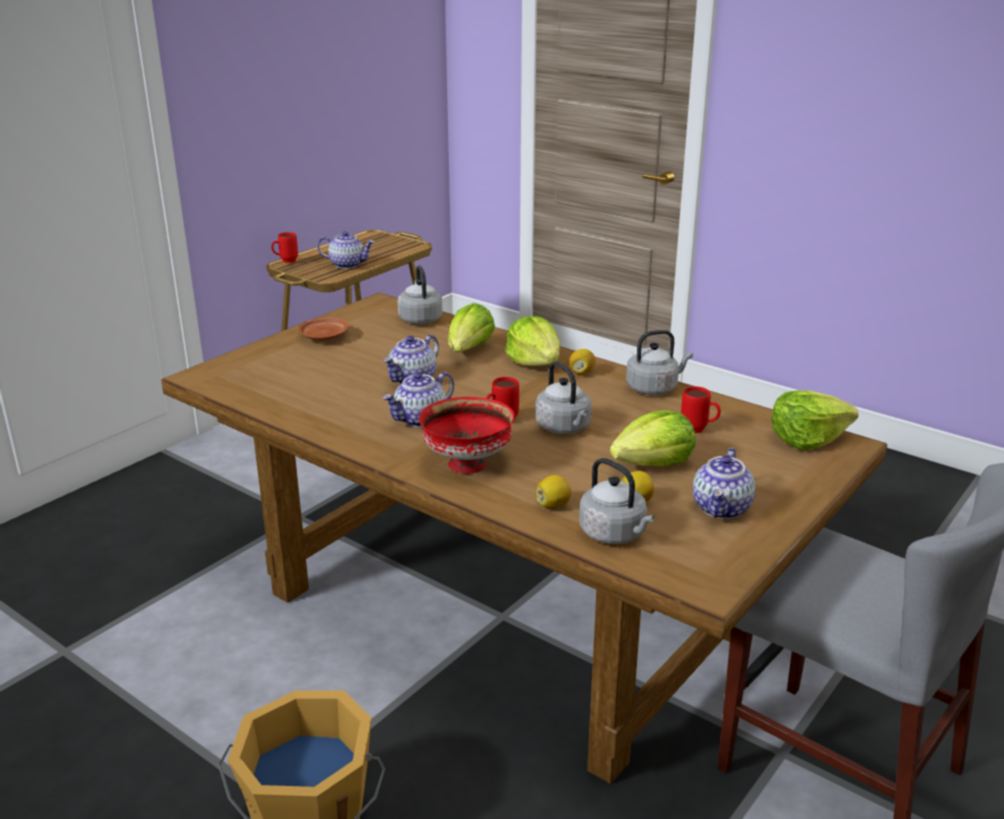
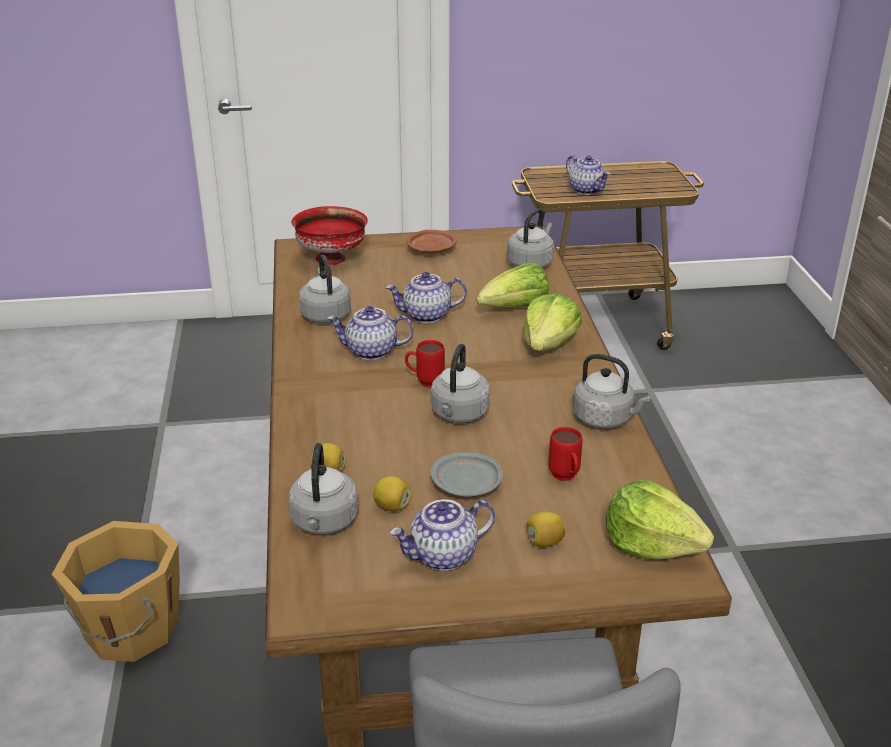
camera: 45 degrees right, 5 degrees up
(285, 261) = (542, 170): red mug -> none
(329, 411) = (325, 314): none -> grey kettle
(466, 464) = (334, 404): red bowl -> red bowl (331, 258)
(581, 372) = (570, 372): lemon -> lemon (544, 542)
(654, 464) = (467, 485): lettuce -> grey plate

